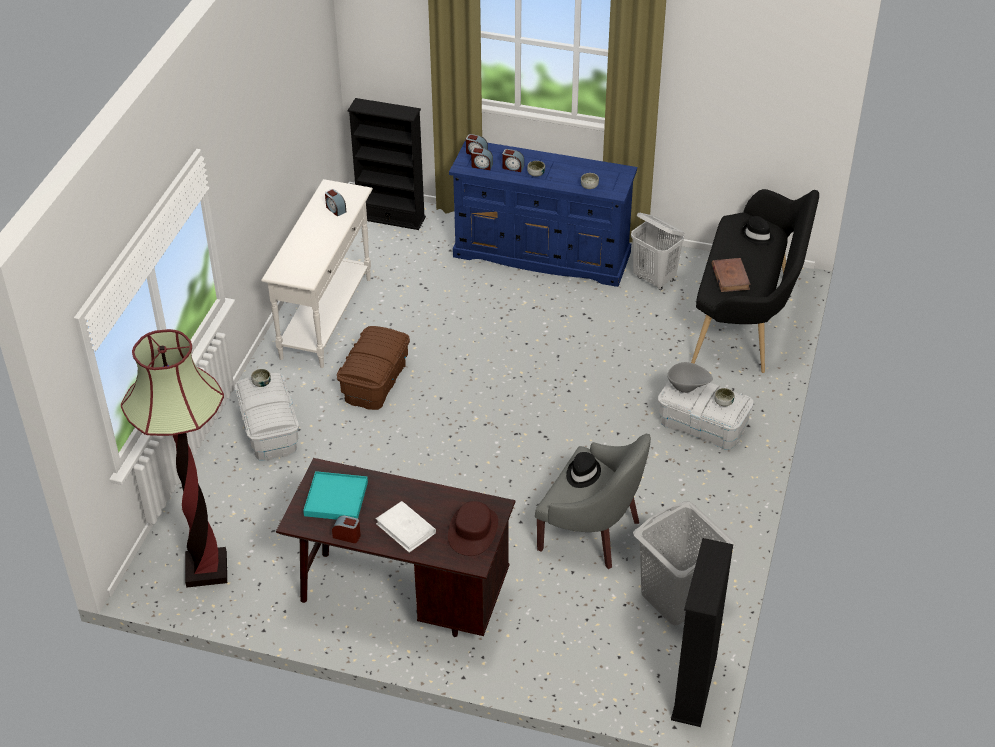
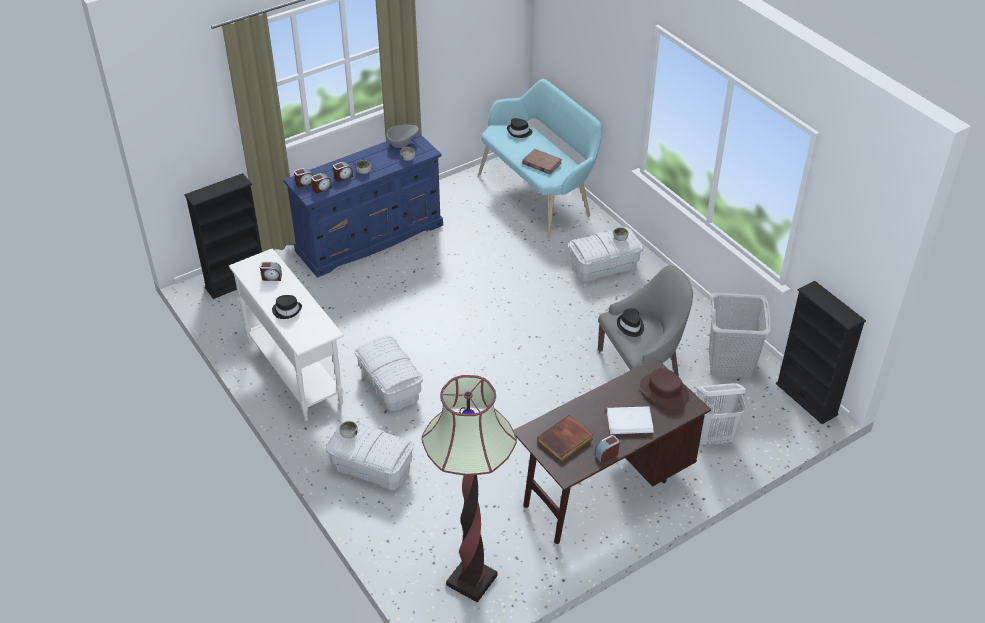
camera: 50 degrees left, 0 degrees up
(306, 241) = (287, 310): none -> black hat
(336, 499) = (565, 441): turquoise tray -> book
(375, 381) = (389, 385): brown storage box -> white storage box
(654, 279) = (456, 207): white laundry basket -> white laundry basket (714, 437)
(688, 387) = (591, 244): grey bowl -> grey bowl (402, 143)
(748, 320) = (539, 194): black bench -> turquoise bench

